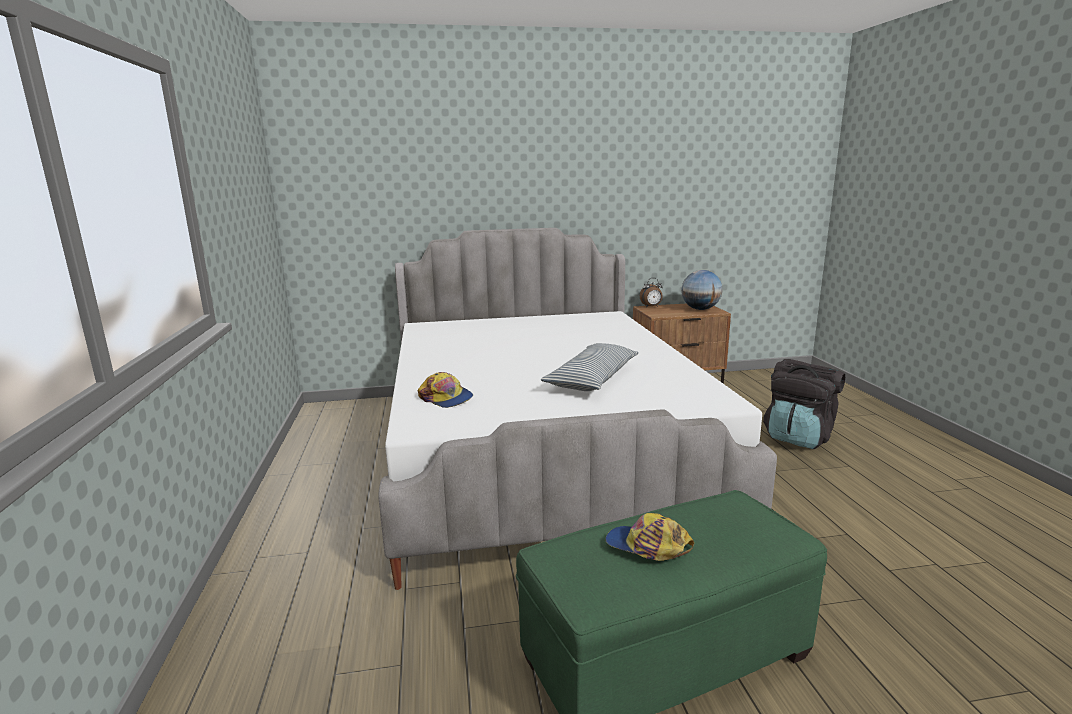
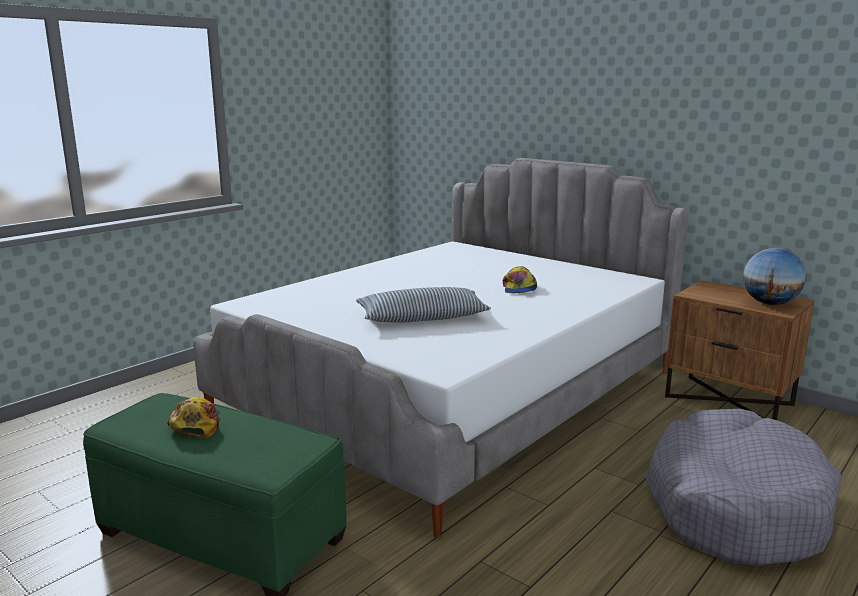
camera: 50 degrees right, 0 degrees up
(446, 398) = (305, 295): cap -> cap (519, 288)
(651, 307) = (719, 285): alarm clock -> none
(799, 437) = (734, 506): black backpack -> grey dog bed

